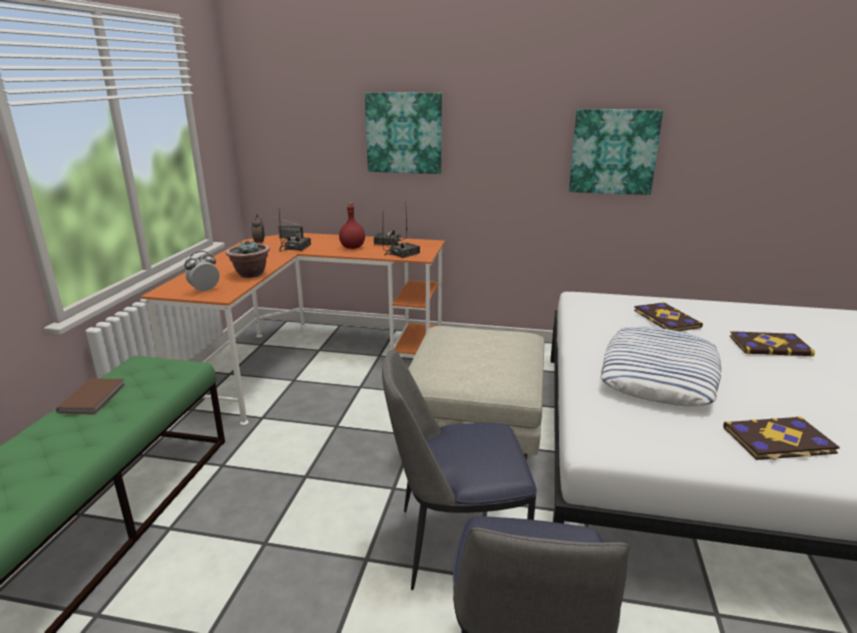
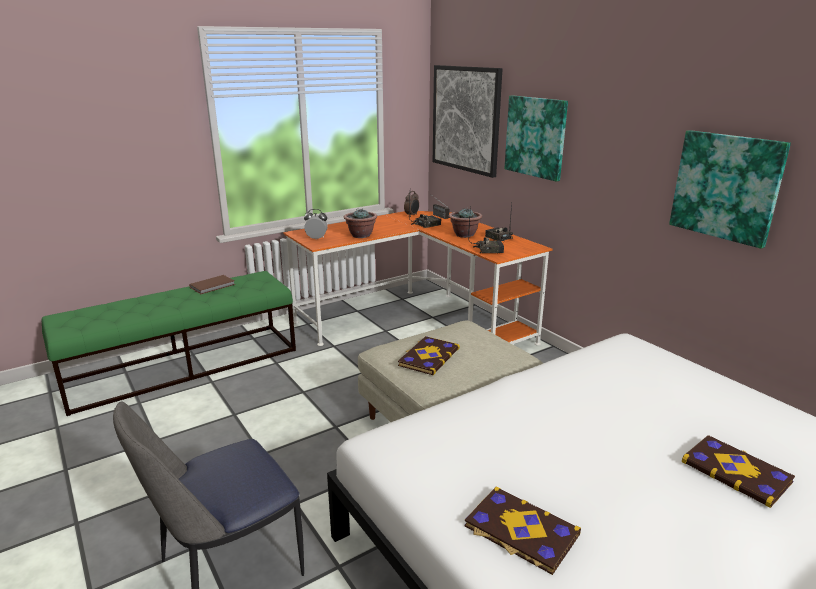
camera: 45 degrees right, 0 degrees up
(297, 124) = (466, 119): none -> picture
(352, 247) = (464, 235): red bottle -> potted plant
(455, 543) = (315, 479): chair -> none
(659, 375) = (542, 431): pillow -> none
(665, 319) = (670, 395): book -> book (428, 357)

